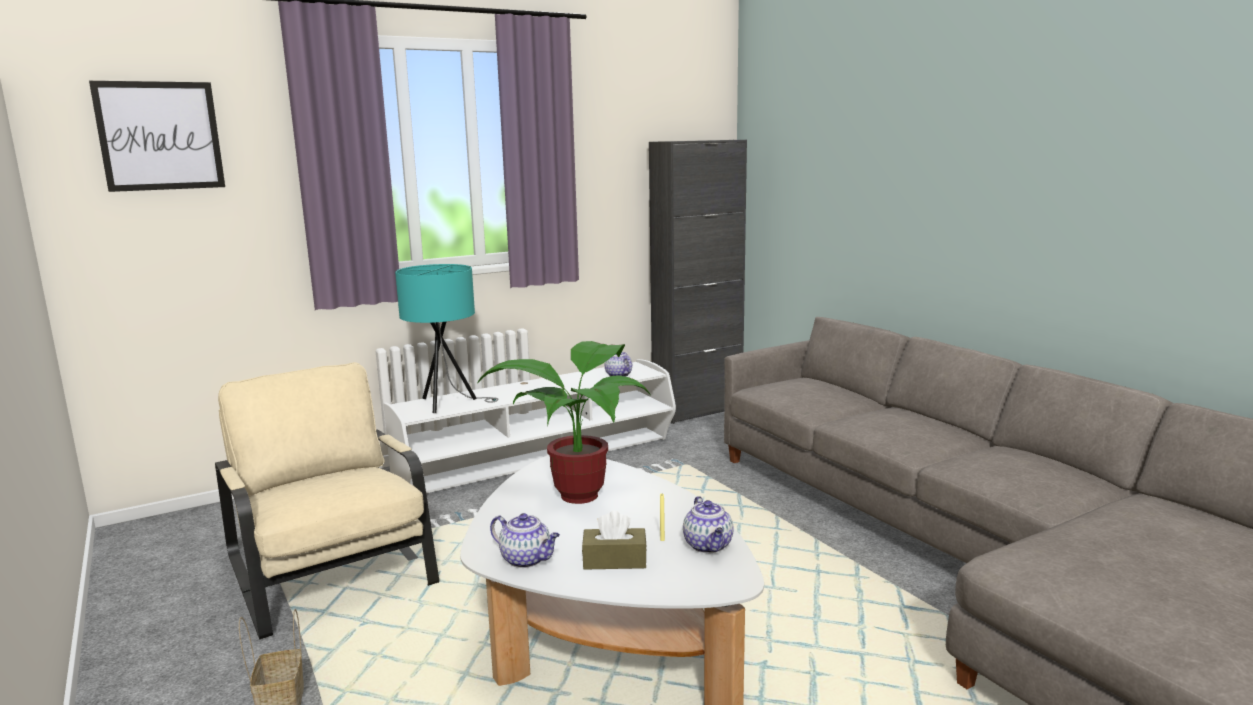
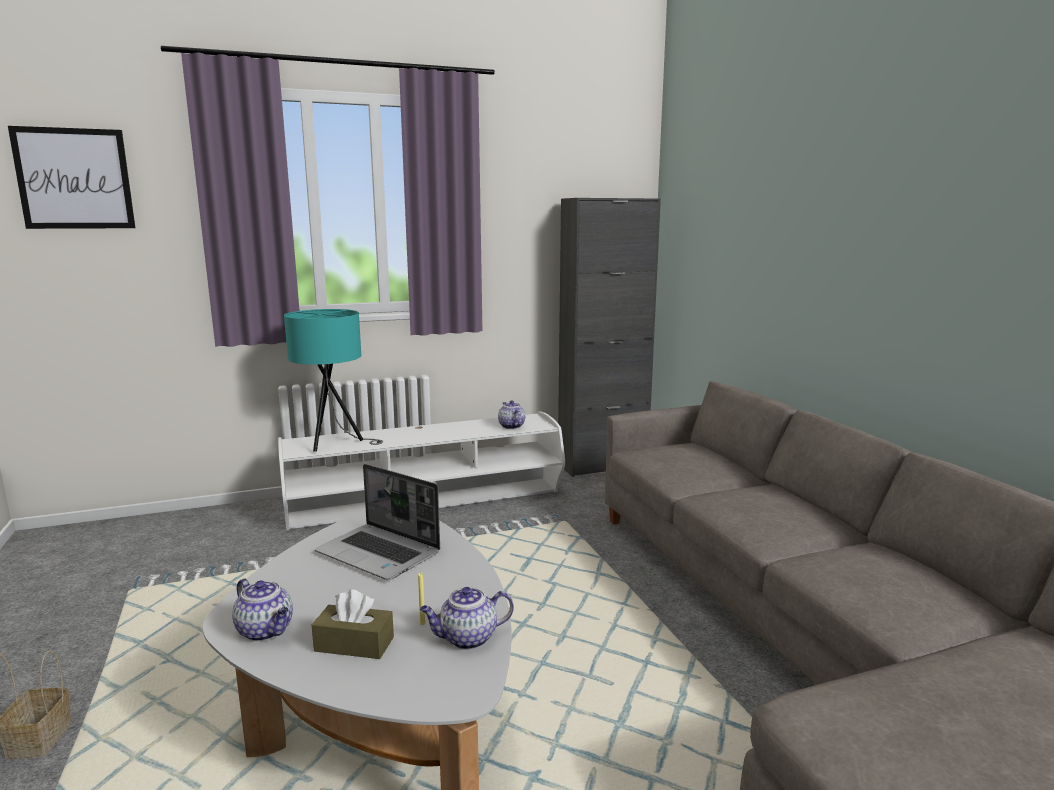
camera: 10 degrees right, 0 degrees up
(332, 570) = (176, 598): beige armchair -> none
(581, 492) = (380, 553): potted plant -> laptop
(709, 546) = (467, 638): teapot -> teapot turned 75 degrees clockwise

